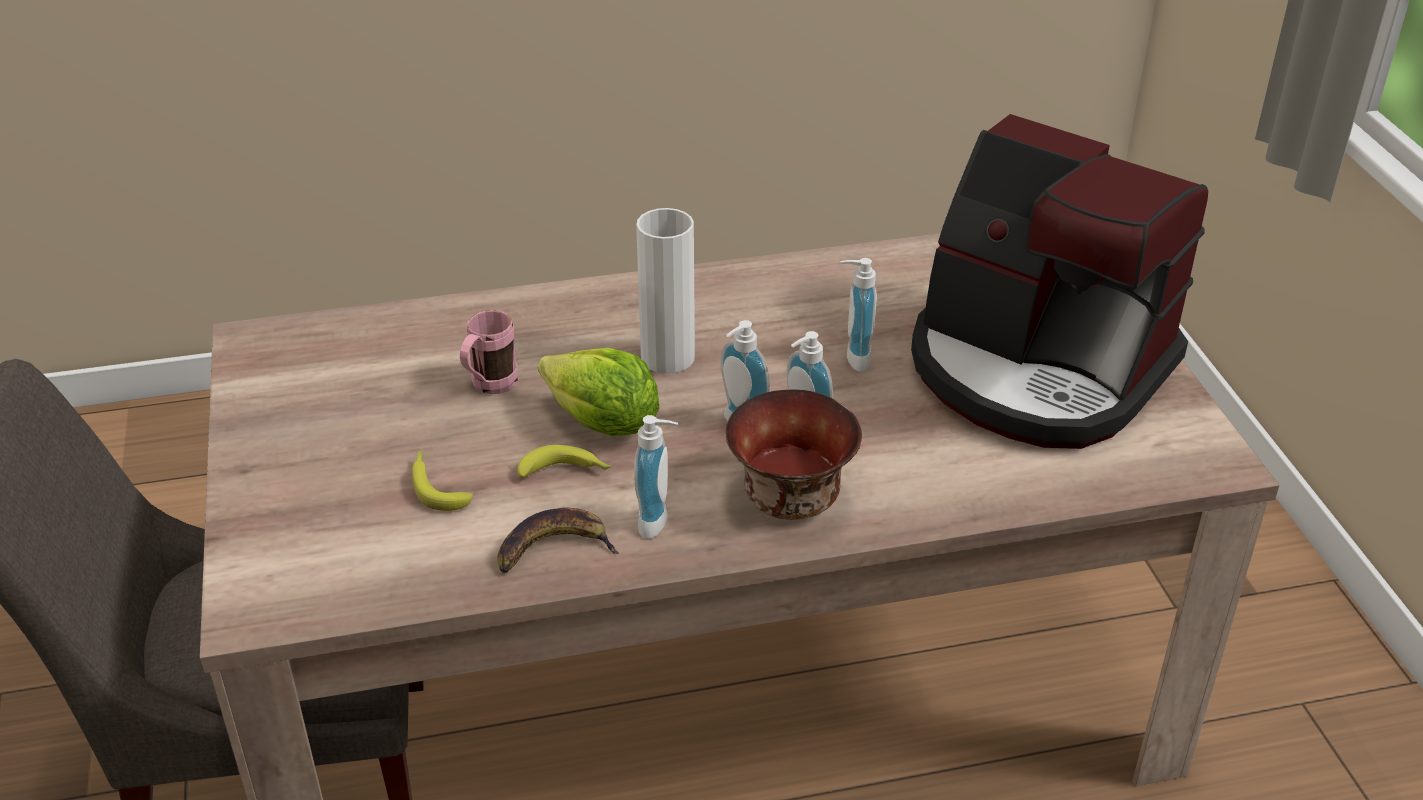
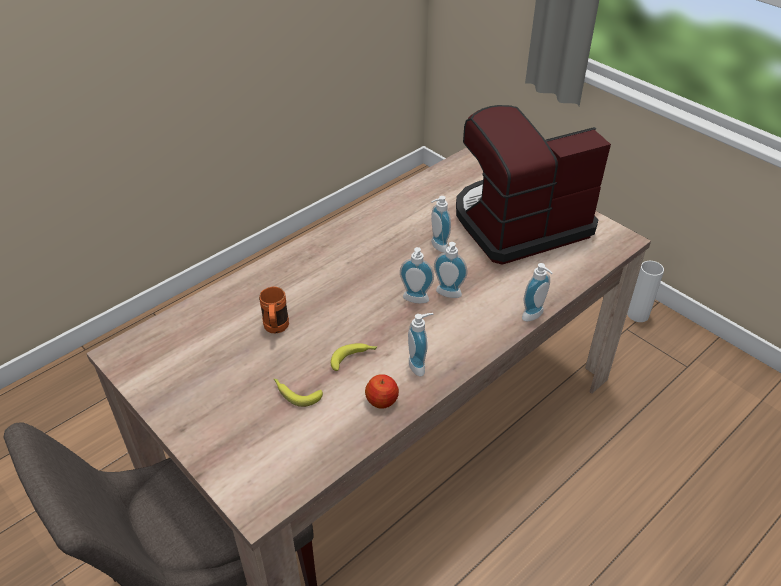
camera: 30 degrees left, 5 degrees up
(488, 387) = (276, 329): pink mug -> orange mug
(554, 548) = (382, 400): banana -> apple
(603, 424) = (350, 325): lettuce -> none
(667, 357) = (352, 279): white vase -> white vase (637, 314)
(793, 499) = (469, 328): bowl -> none
(925, 525) = (535, 316): none -> soap dispenser
(1037, 369) = (519, 223): coffee machine -> coffee machine turned 150 degrees clockwise

